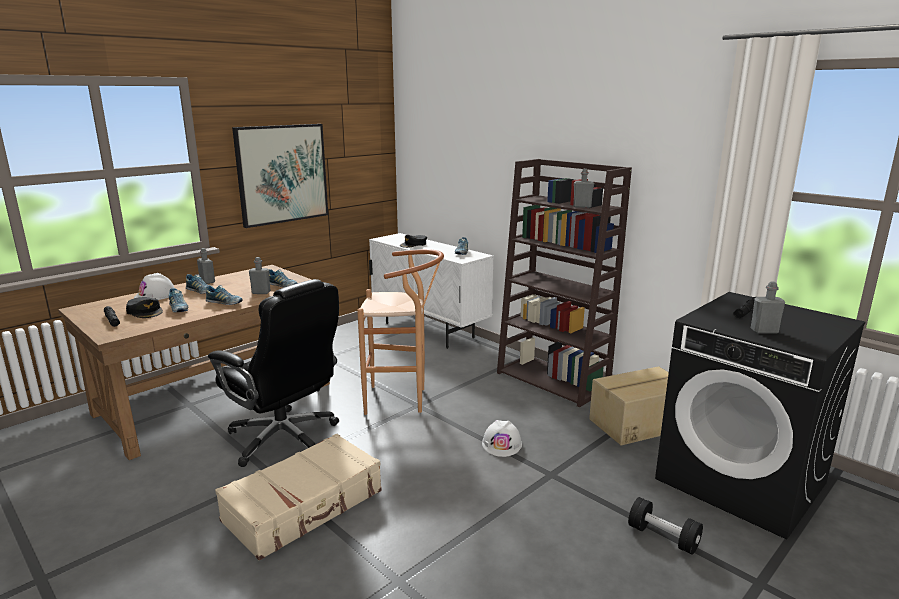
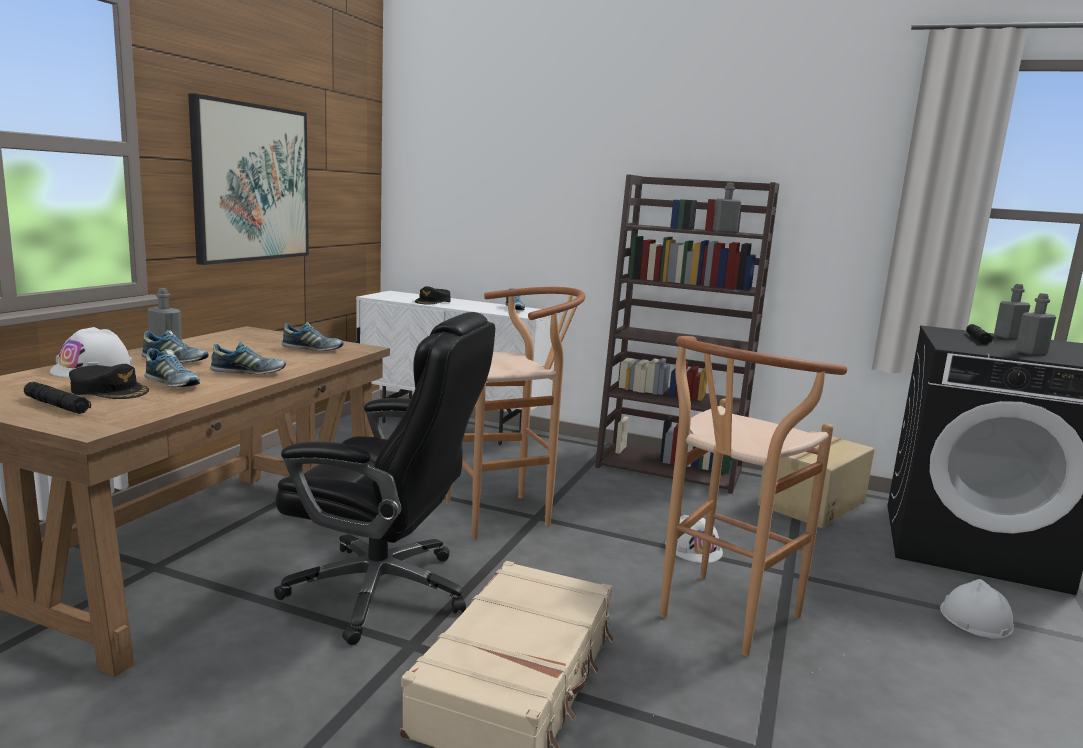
camera: 25 degrees left, 5 degrees down
(261, 292) = (290, 358): grey bottle -> grey bottle (1008, 337)
(464, 496) = (720, 620): none -> brown stool
(663, 537) = (975, 618): black dumbbell -> white hard hat

